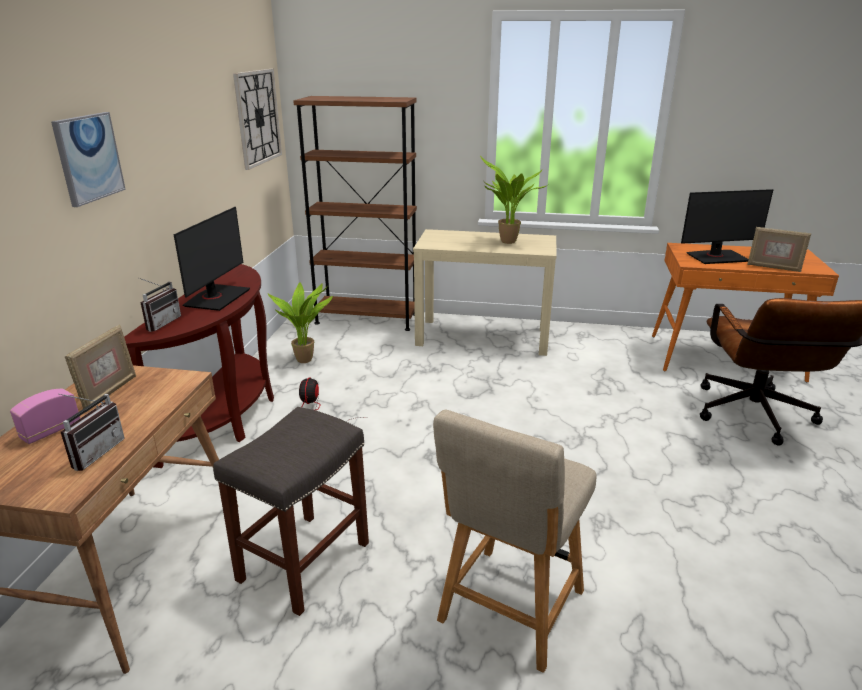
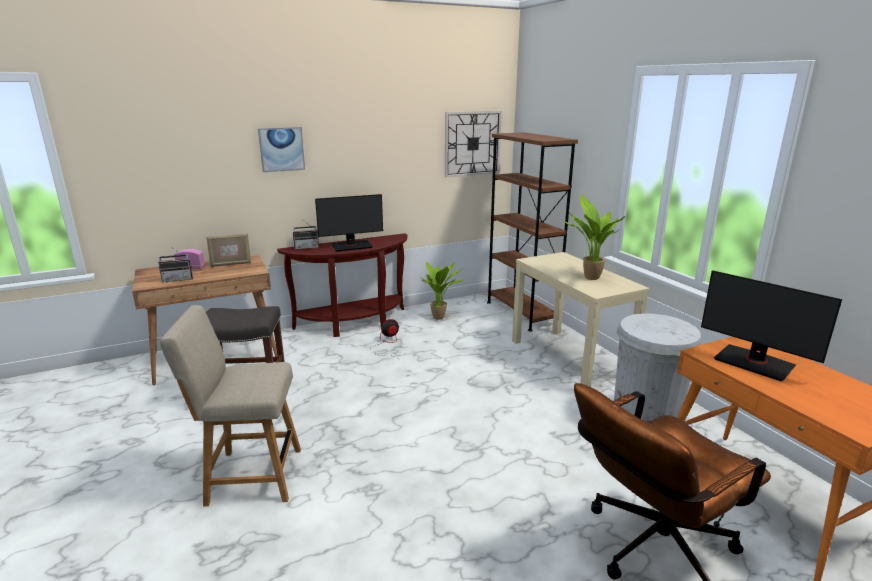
camera: 55 degrees right, 5 degrees down
(603, 349) = (645, 418): none -> white trash can
(773, 267) = (793, 399): picture frame -> none

